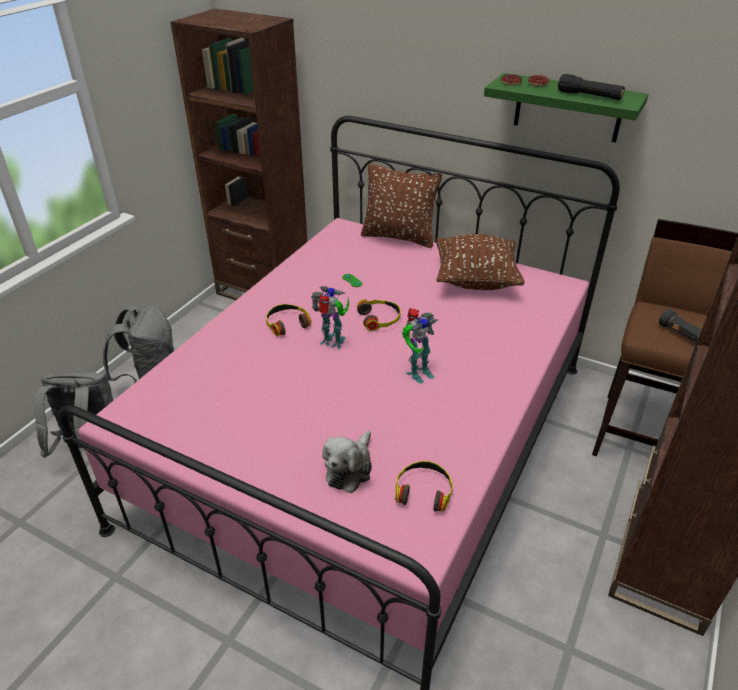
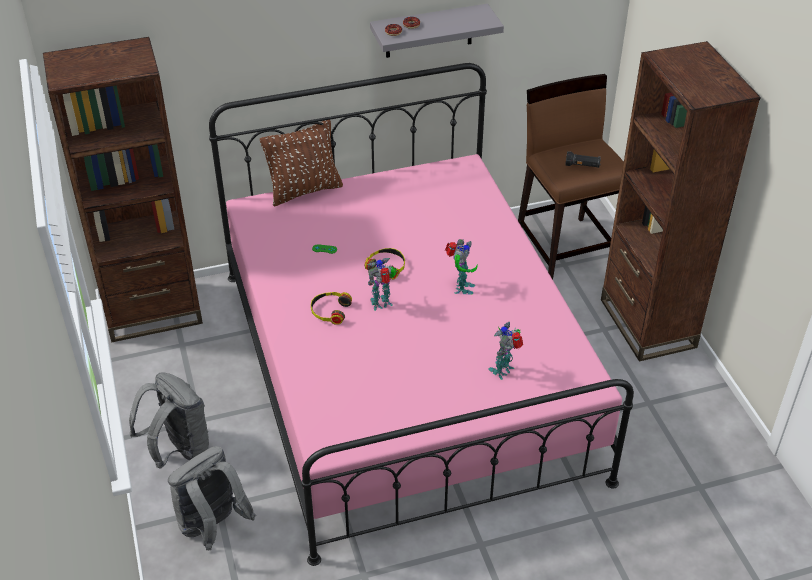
camera: 45 degrees left, 5 degrees up
(350, 468) = (504, 370): plush toy -> toy robot
(424, 490) = (555, 353): headphones -> none
(475, 280) = (408, 196): brown pillow -> none
(568, 108) = (429, 31): green shelf -> grey shelf
(589, 96) = (459, 24): black flashlight -> none

